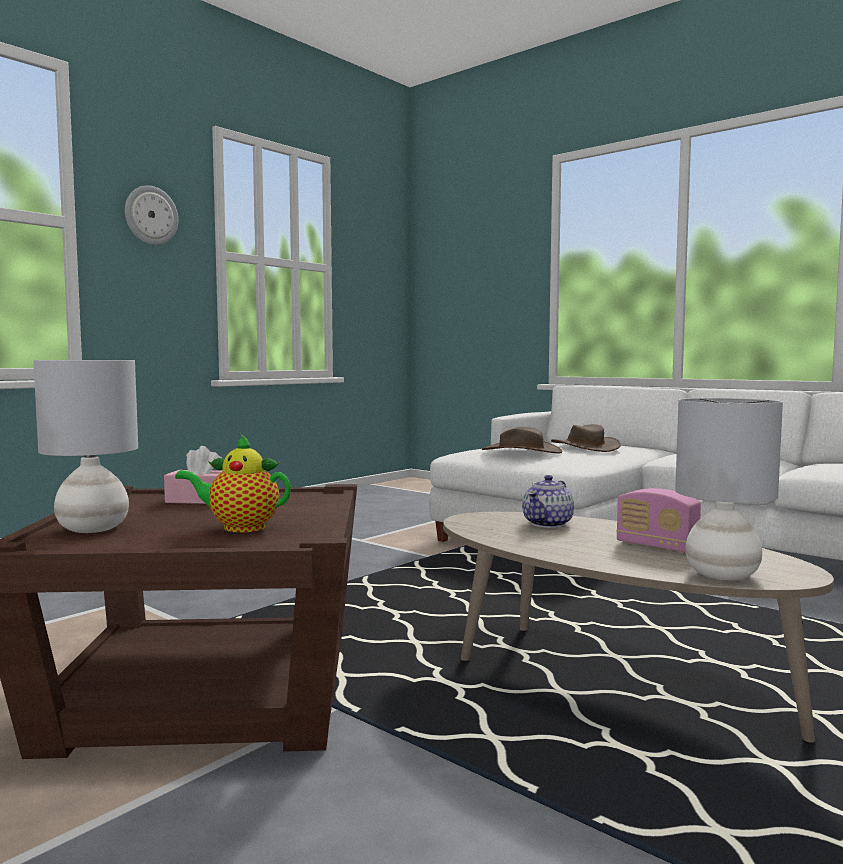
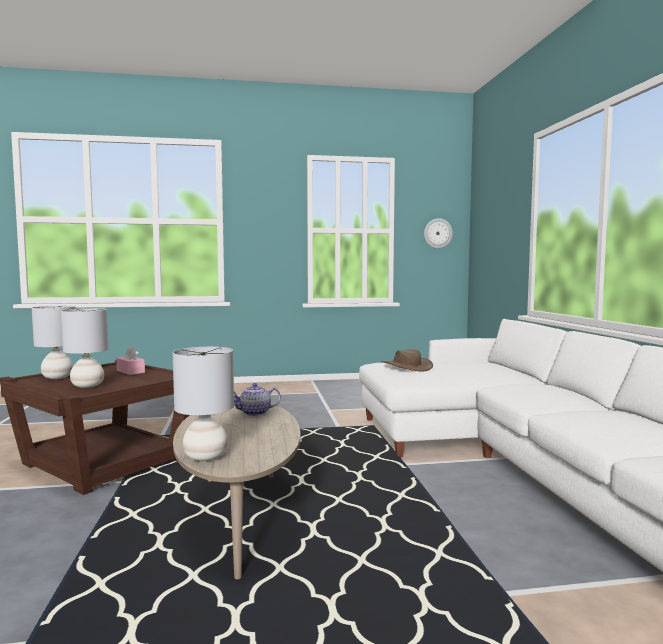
camera: 40 degrees right, 0 degrees up
(151, 215) = (265, 212): wall clock -> wall clock (438, 233)
(239, 527) = (88, 386): teapot -> grey table lamp
(585, 447) = (464, 369): brown hat -> none
(656, 546) = (246, 436): radio -> none

